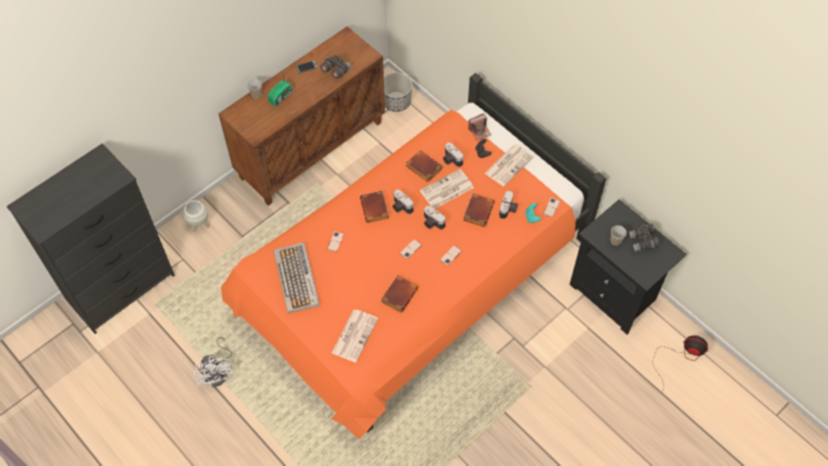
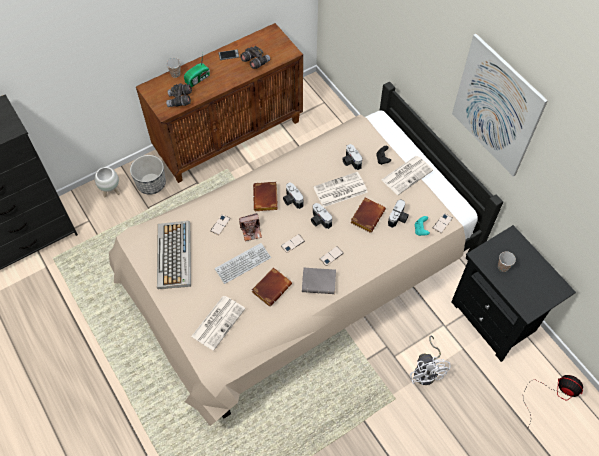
camera: 10 degrees right, 0 degrees up
(218, 372) = (95, 334): white fan -> white fan (427, 371)
(366, 276) = (243, 263): none -> keyboard
(396, 102) = (316, 105): planter -> planter (151, 184)
(413, 282) = (299, 276): orange bed -> beige bed
(422, 168) = (320, 166): brown book -> none
(444, 281) = (319, 281): none -> grey book
(479, 131) = (384, 138): camera -> camera (251, 231)
(587, 90) = (496, 107): none -> picture
(643, 242) = (531, 272): grey binoculars -> grey binoculars (180, 100)

